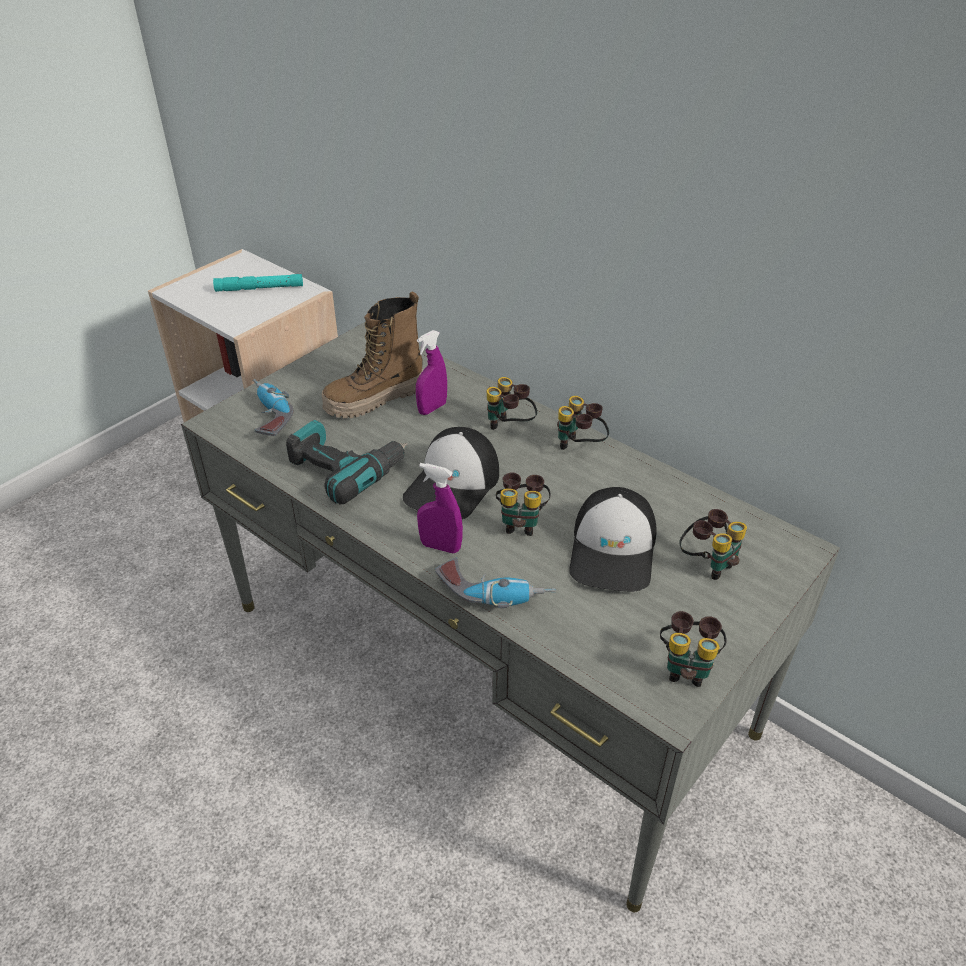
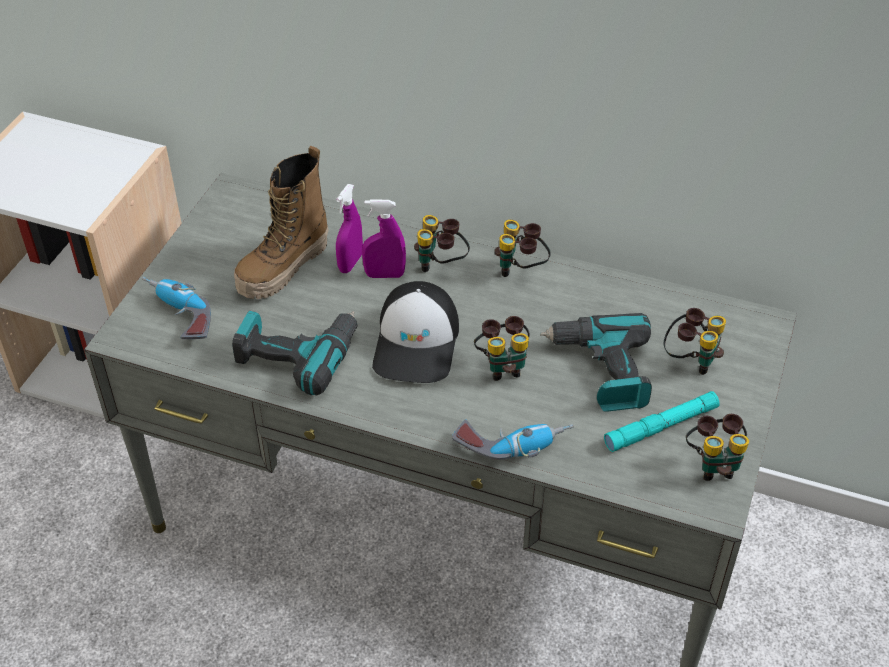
camera: 20 degrees left, 5 degrees up
(259, 288) = (78, 160): turquoise flashlight -> turquoise flashlight (661, 426)
(440, 547) = (438, 412): purple spray bottle -> purple spray bottle (384, 275)
(613, 551) = (602, 371): cap -> power drill

